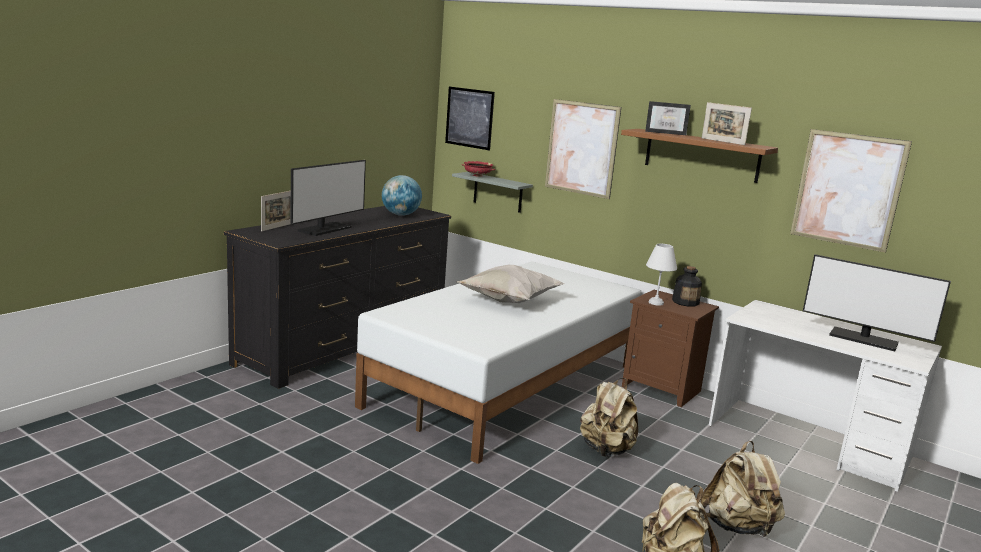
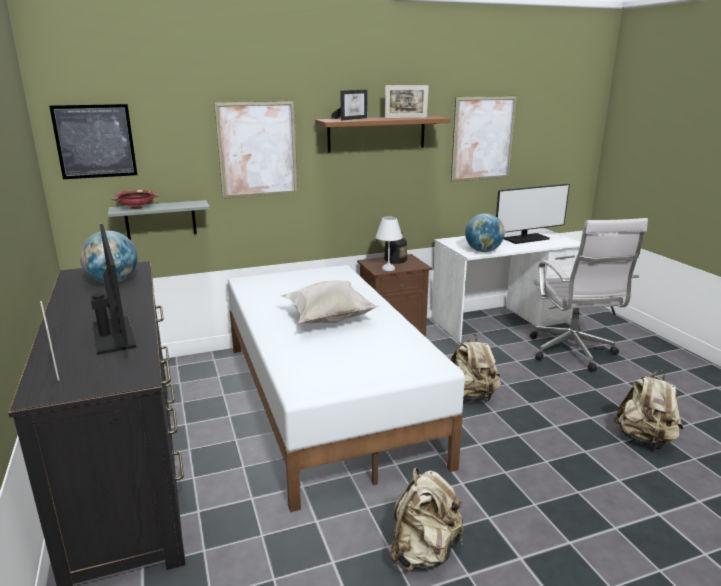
camera: 55 degrees left, 5 degrees up
(738, 527) = (595, 390): beige backpack -> beige backpack (423, 552)
(764, 323) = (483, 251): none -> globe
(810, 502) = (572, 353): none -> white office chair

